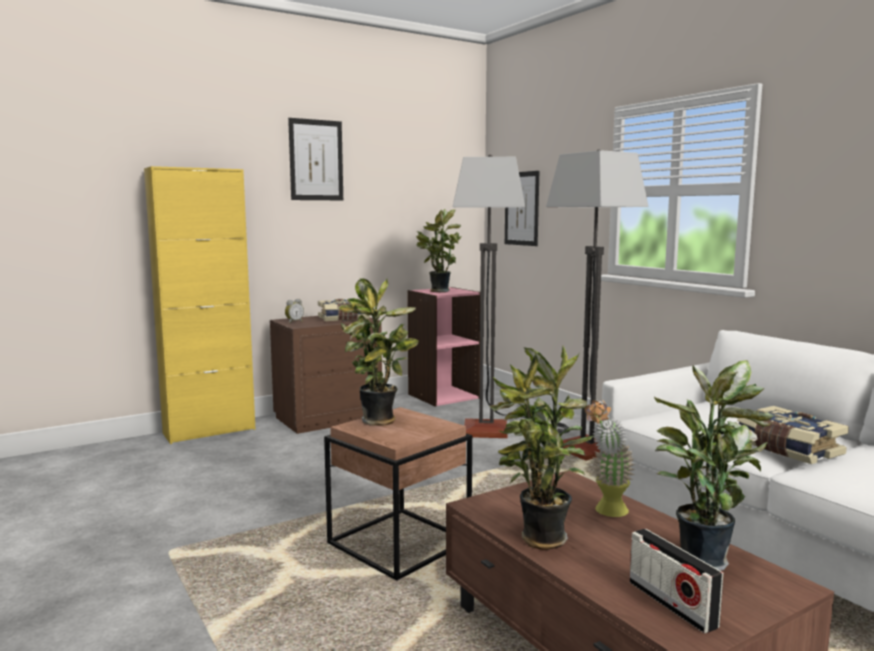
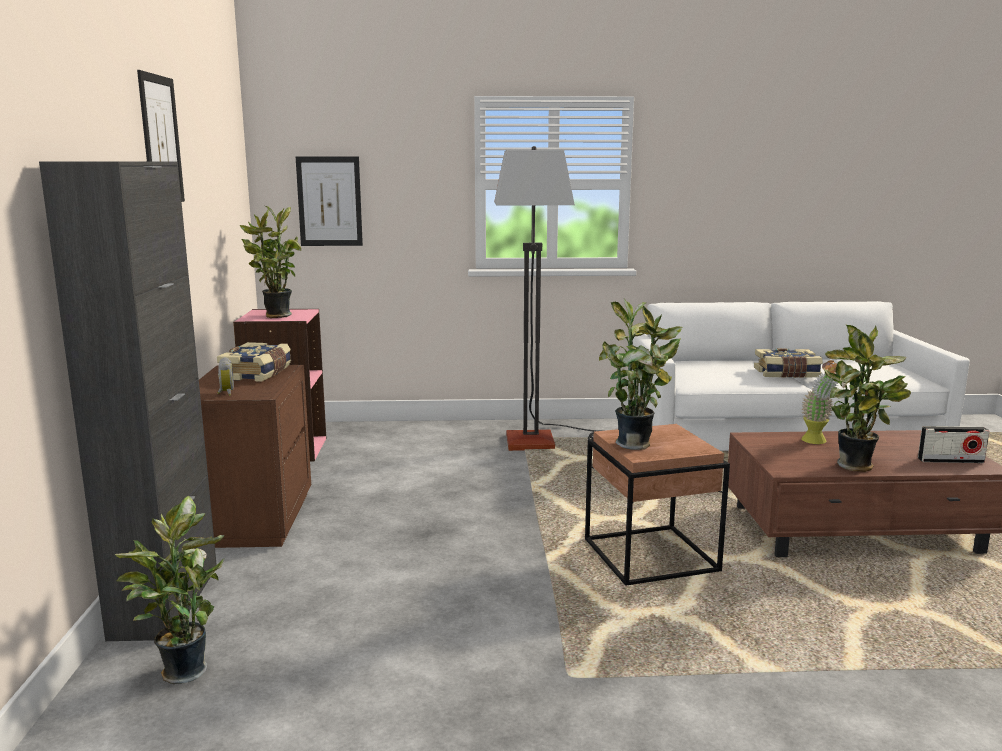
camera: 60 degrees left, 5 degrees up
(209, 431) = (165, 602): yellow cabinet -> black cabinet
(501, 429) = (433, 454): floor lamp -> none
(702, 558) = (894, 440): potted plant -> potted plant (183, 670)

